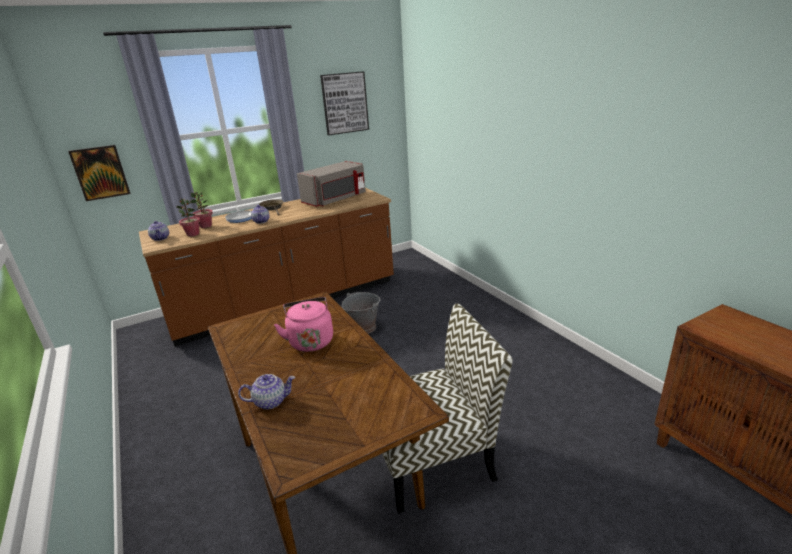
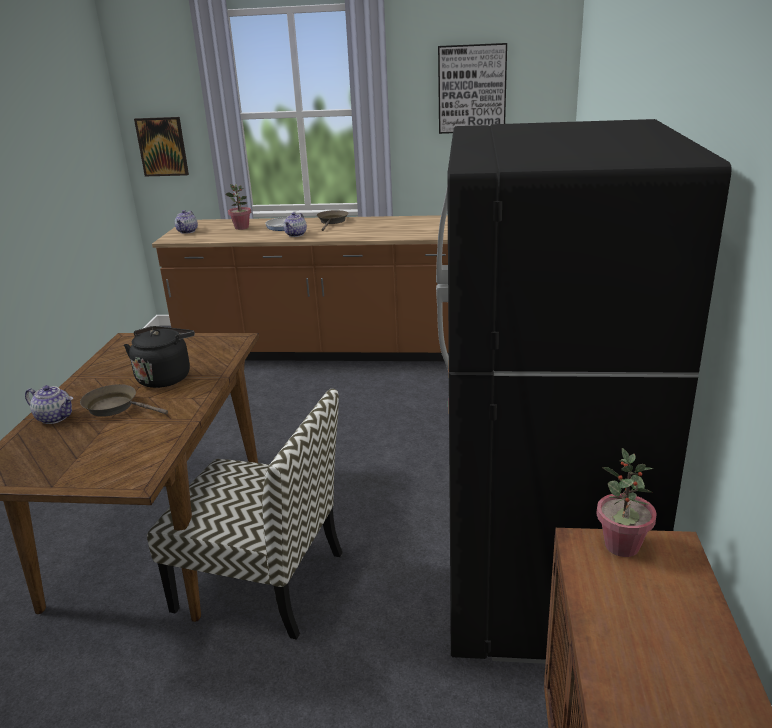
camera: 35 degrees right, 0 degrees up
(193, 234) = (217, 234): potted plant -> potted plant (622, 546)
(309, 374) = (115, 407): none -> brown frying pan
(310, 340) = (165, 377): pink kettle -> black kettle
(336, 199) = (414, 225): grey microwave -> none
(363, 327) = (373, 407): grey bucket -> none
(573, 384) = (538, 588): none -> black fridge

